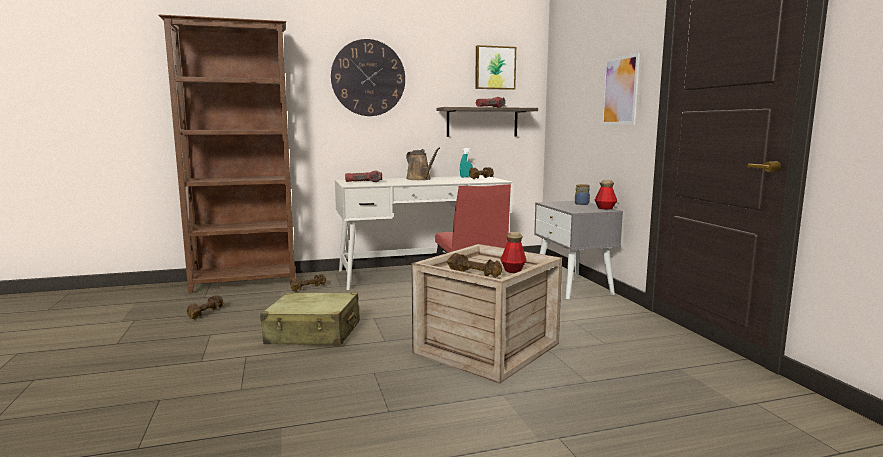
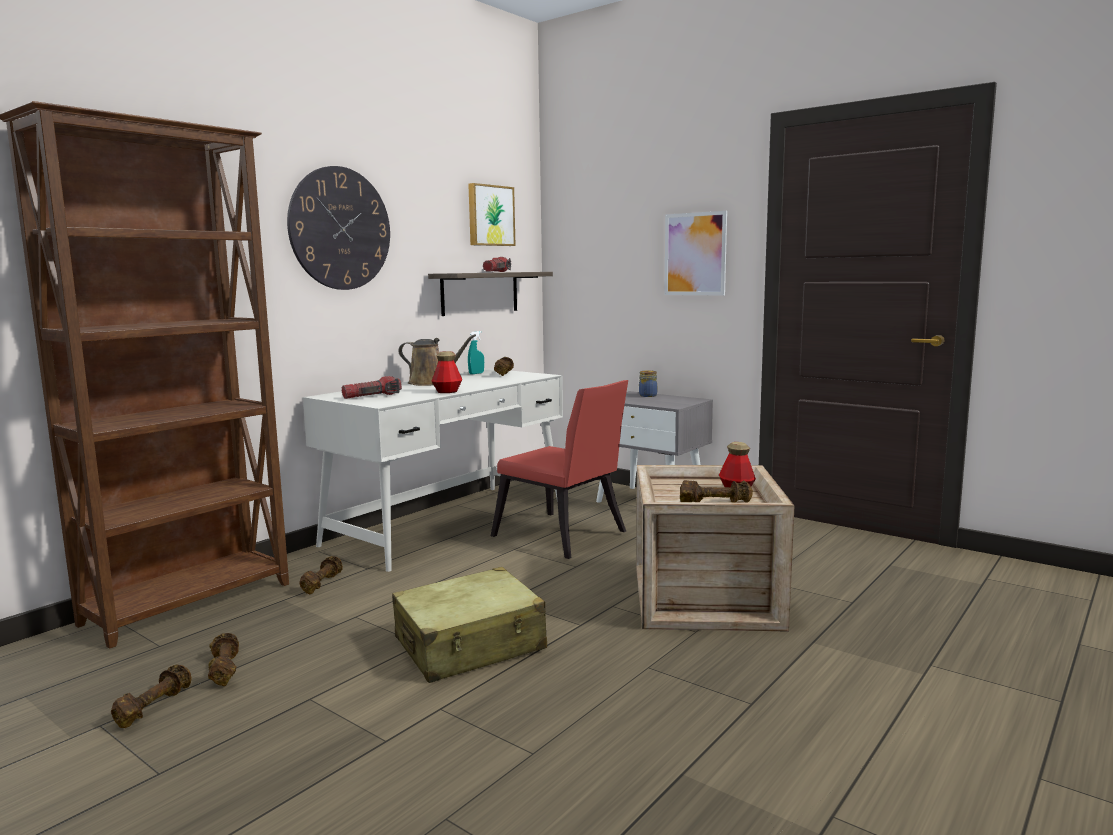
camera: 35 degrees left, 0 degrees up
(159, 319) = (153, 707): none -> brown dumbbell
(605, 208) = (688, 398): bottle -> bottle (447, 392)

